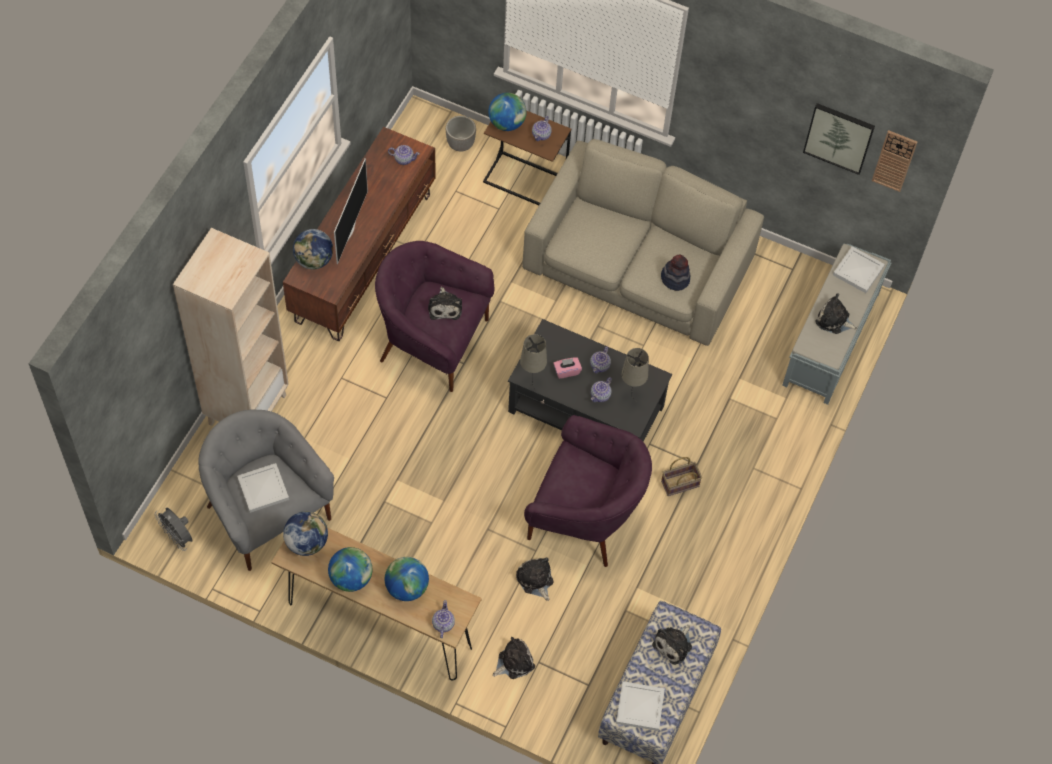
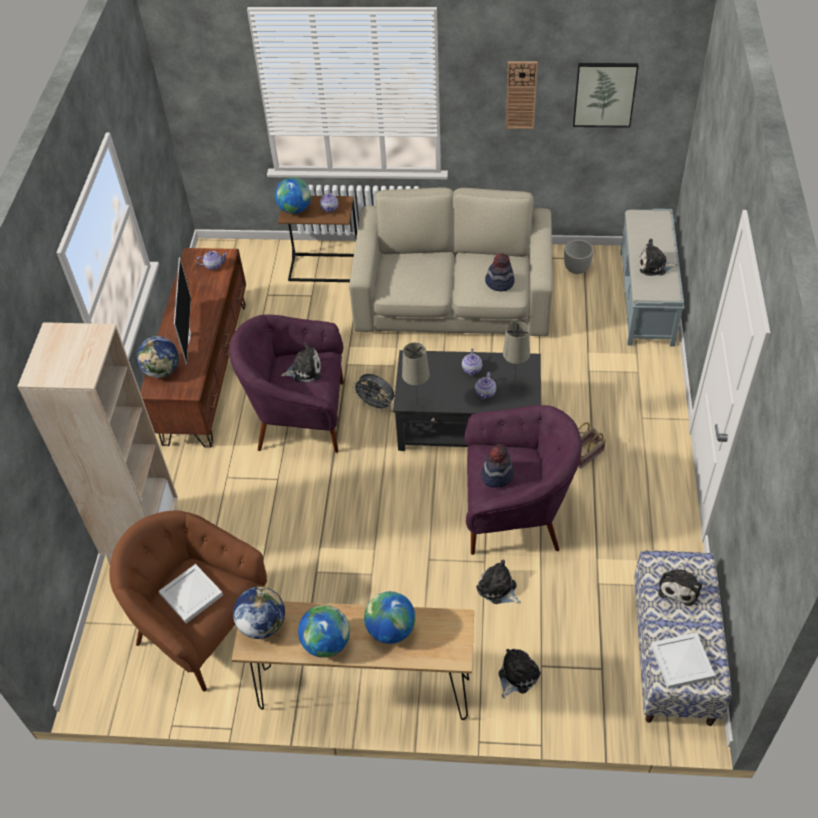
camera: 15 degrees left, 10 degrees down
(178, 537) = (116, 687): grey fan -> grey fan (376, 405)
(267, 513) = (201, 627): grey armchair -> brown armchair
(443, 624) = (447, 652): teapot -> none
(445, 307) = (304, 370): plush toy -> plush toy turned 75 degrees counterclockwise
(461, 144) = (256, 260): planter -> planter (577, 269)
(566, 371) = (444, 384): pink tissue box -> none
(569, 481) = (497, 475): none -> hat
(857, 271) = (650, 225): white tray -> none
(894, 160) = (661, 96): wall clock -> wall clock (521, 95)

